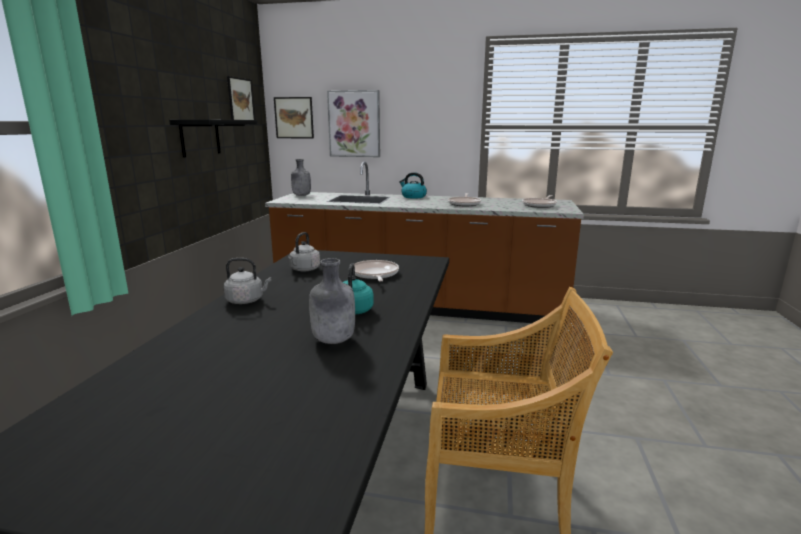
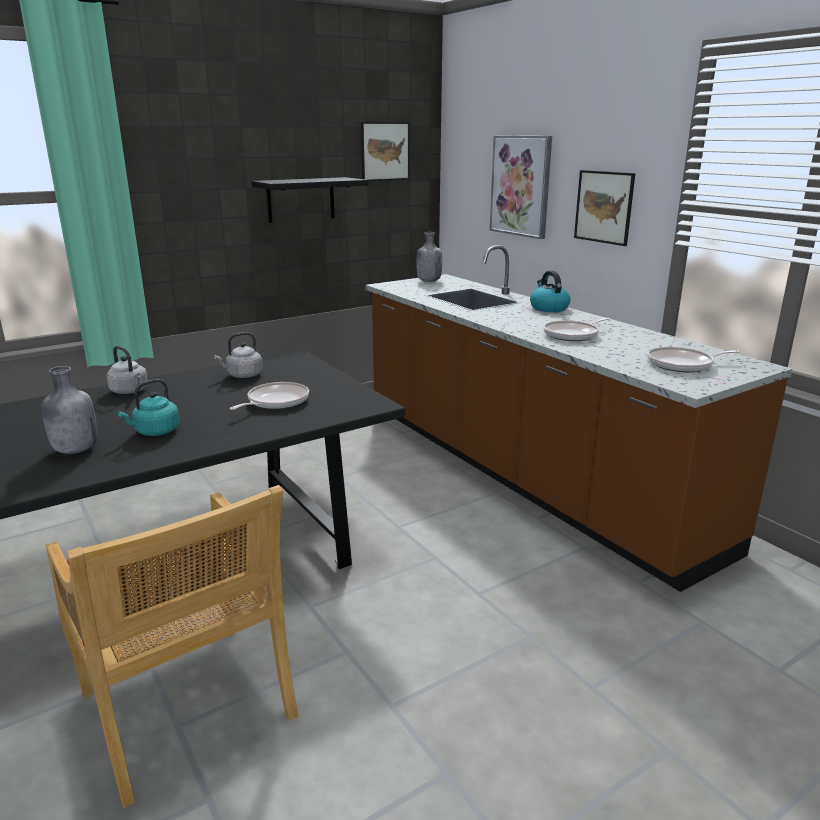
camera: 45 degrees right, 5 degrees up
(294, 118) = (463, 172): picture -> picture (604, 207)

